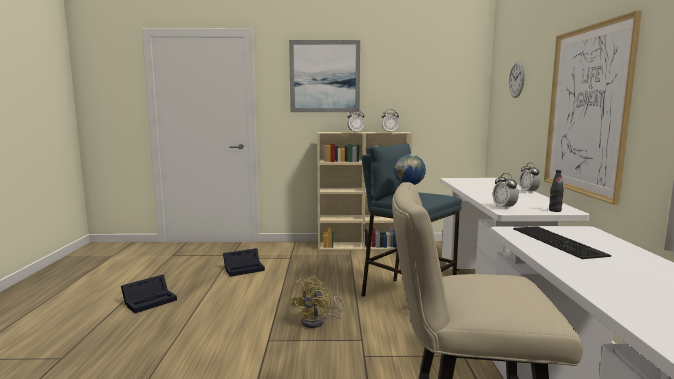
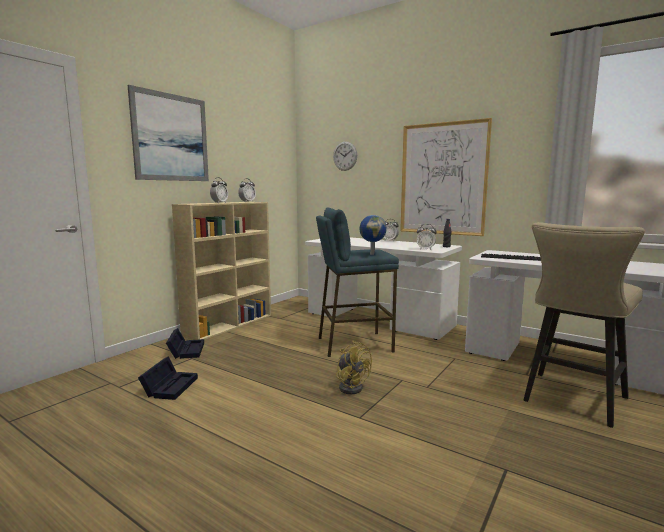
camera: 55 degrees left, 0 degrees up
(151, 301) = (149, 470): black storage box -> black storage box (186, 350)

